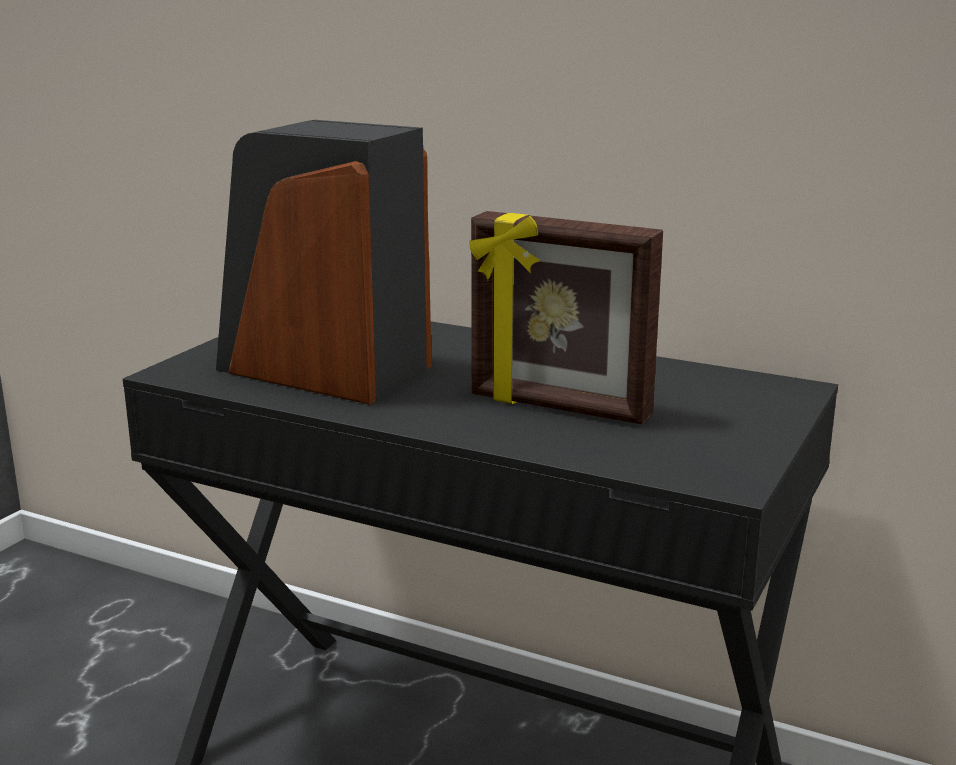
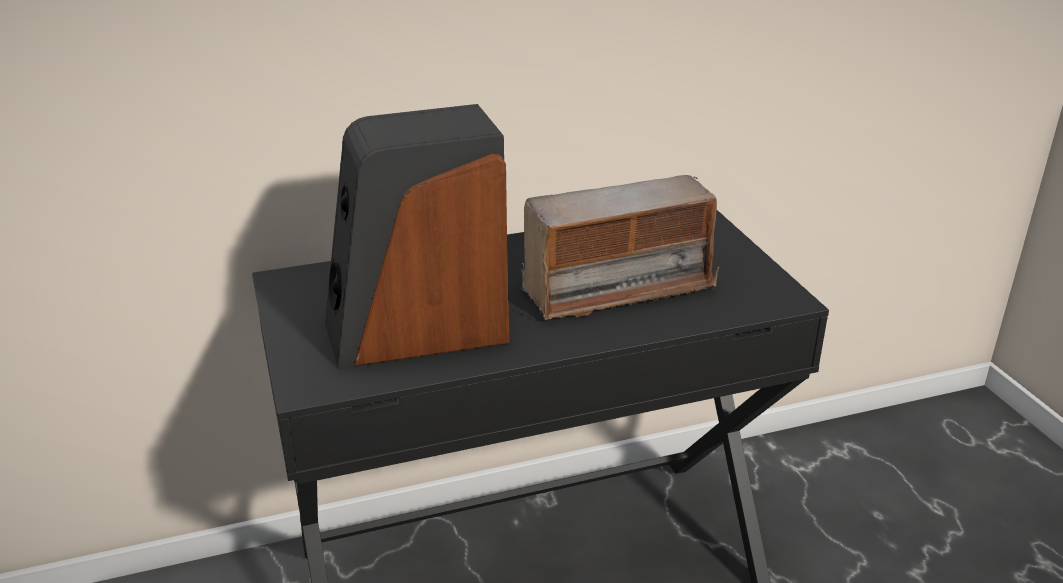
camera: 45 degrees left, 10 degrees up
(558, 407) = (617, 289): picture frame -> radio

